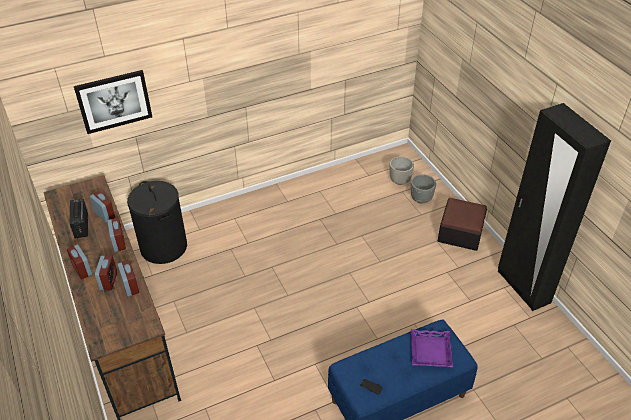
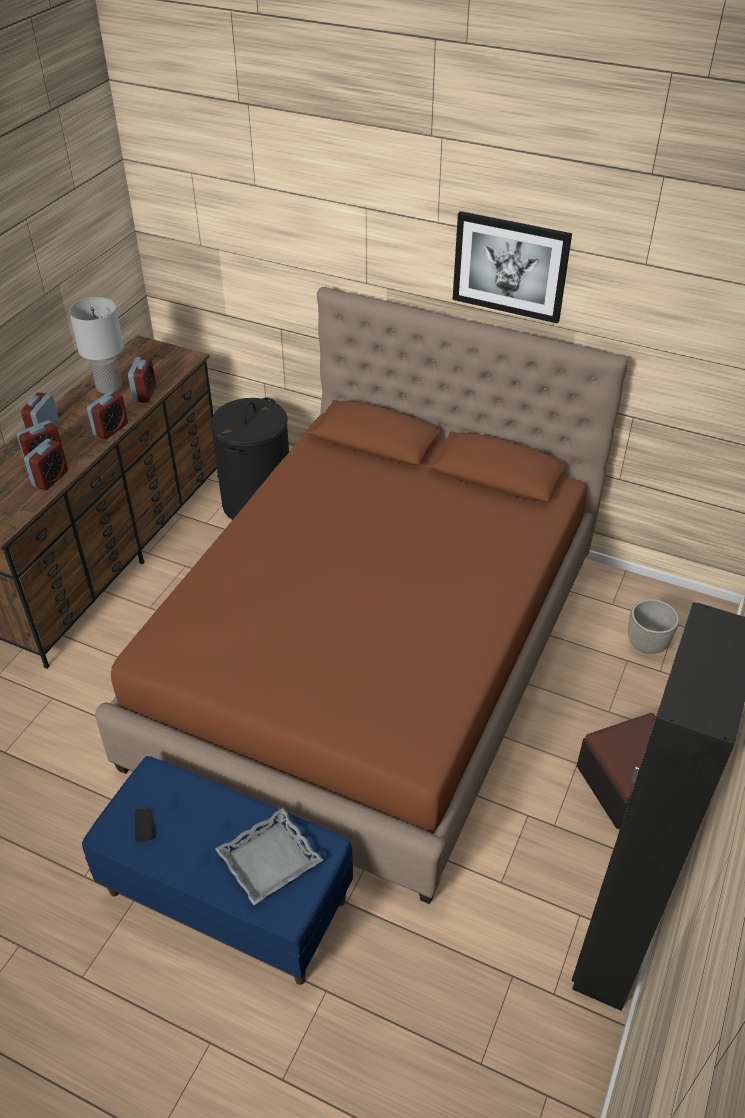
camera: 50 degrees right, 0 degrees up
(81, 226) = (110, 390): radio -> grey table lamp
(114, 101) = (257, 259): picture -> picture (510, 266)
(315, 266) = (373, 657): none -> brown bed
(421, 199) = (640, 693): grey planter -> none
(431, 351) = (270, 860): purple tray -> grey tray

